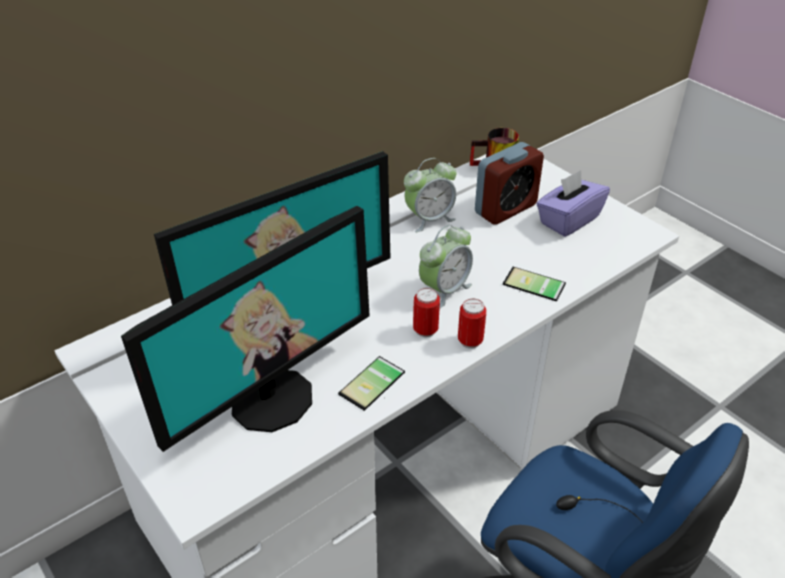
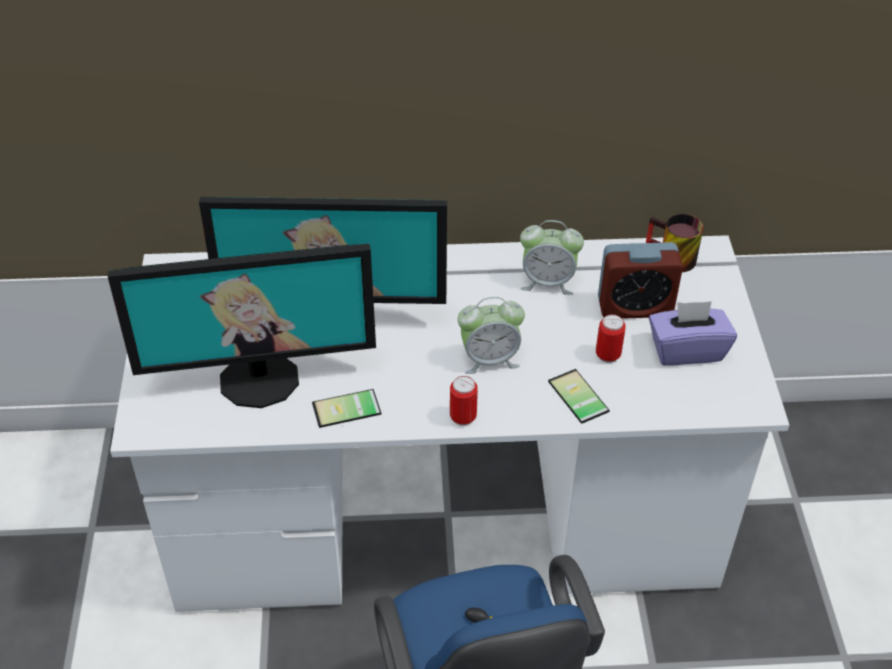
camera: 35 degrees right, 5 degrees up
(425, 330) = (434, 387): can -> can (607, 355)

